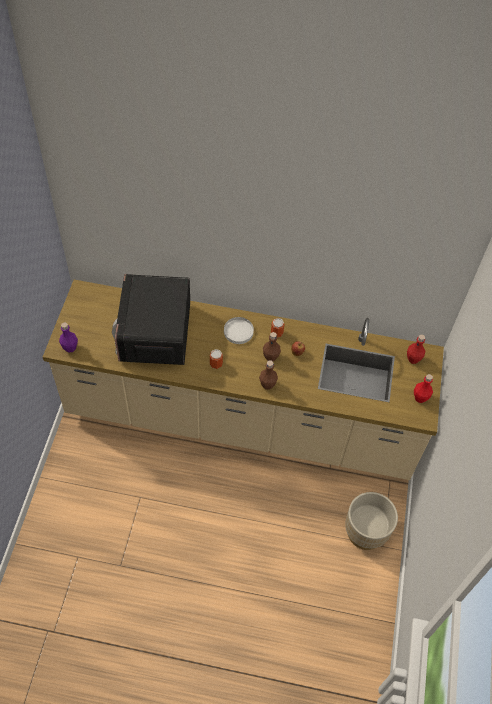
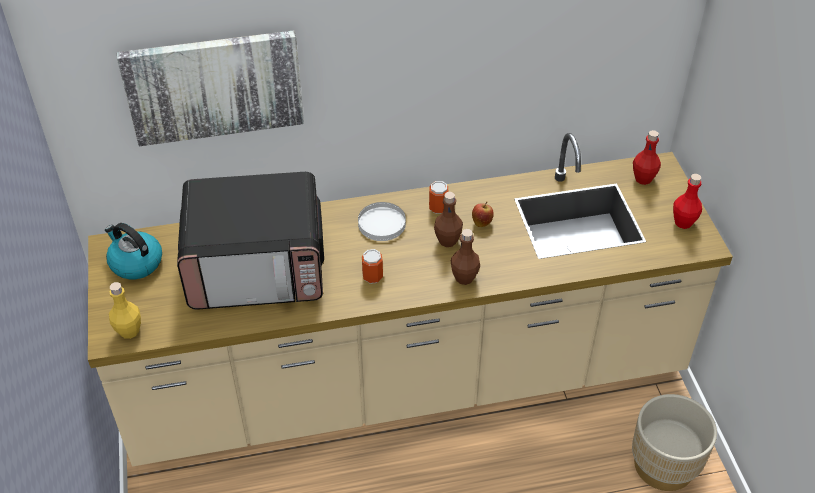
camera: 20 degrees left, 10 degrees down
(70, 348) = (129, 331): purple bottle -> yellow bottle
(91, 306) = (135, 263): none -> kettle
(155, 227) = (214, 86): none -> picture
(155, 334) = (258, 267): microwave -> microwave turned 75 degrees counterclockwise

